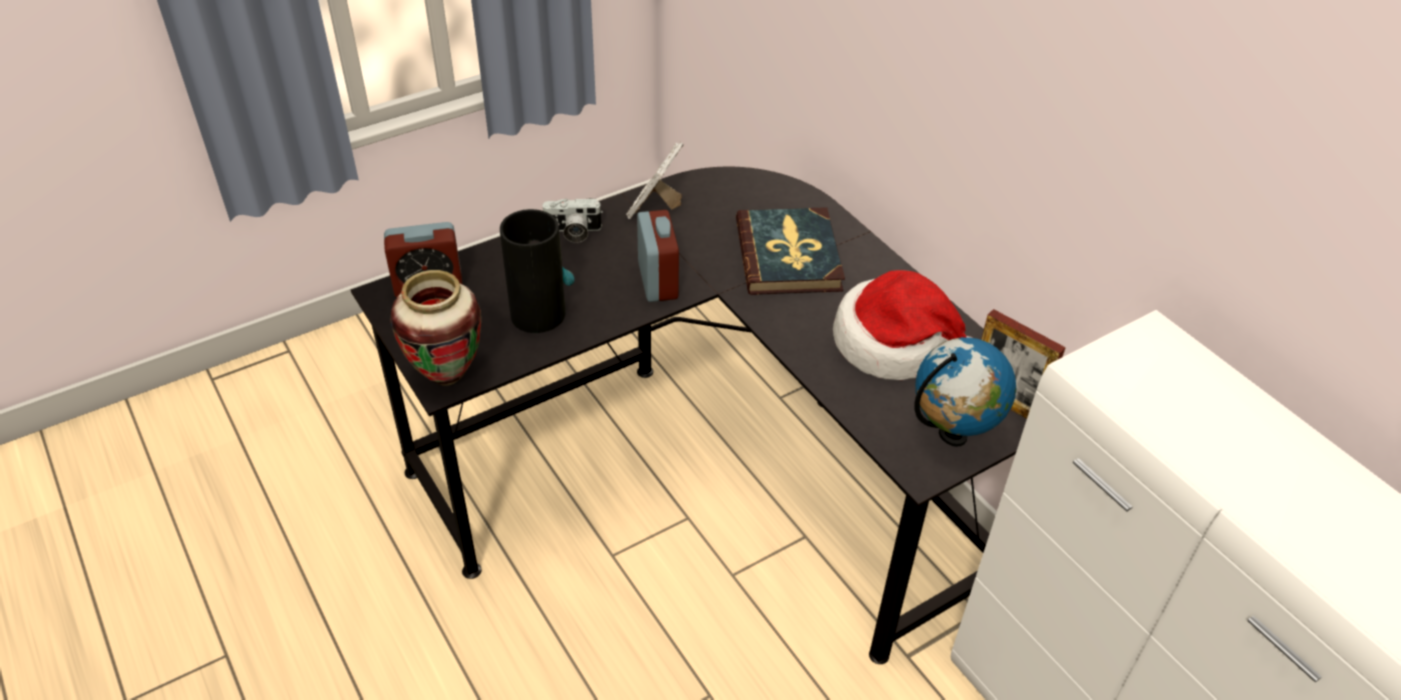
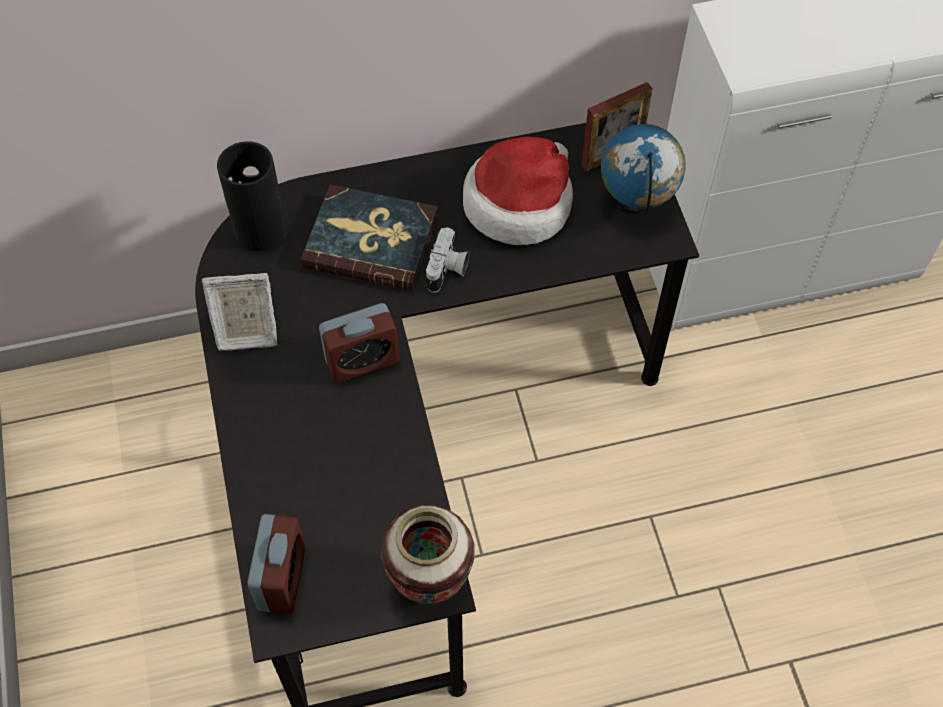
camera: 70 degrees left, 15 degrees up
(538, 313) = (368, 479): vase -> vase (260, 229)
(572, 232) = (252, 418): camera -> camera (448, 270)
(655, 208) = (246, 332): picture frame -> picture frame turned 45 degrees counterclockwise
(658, 281) = (362, 361): alarm clock -> alarm clock turned 150 degrees clockwise

